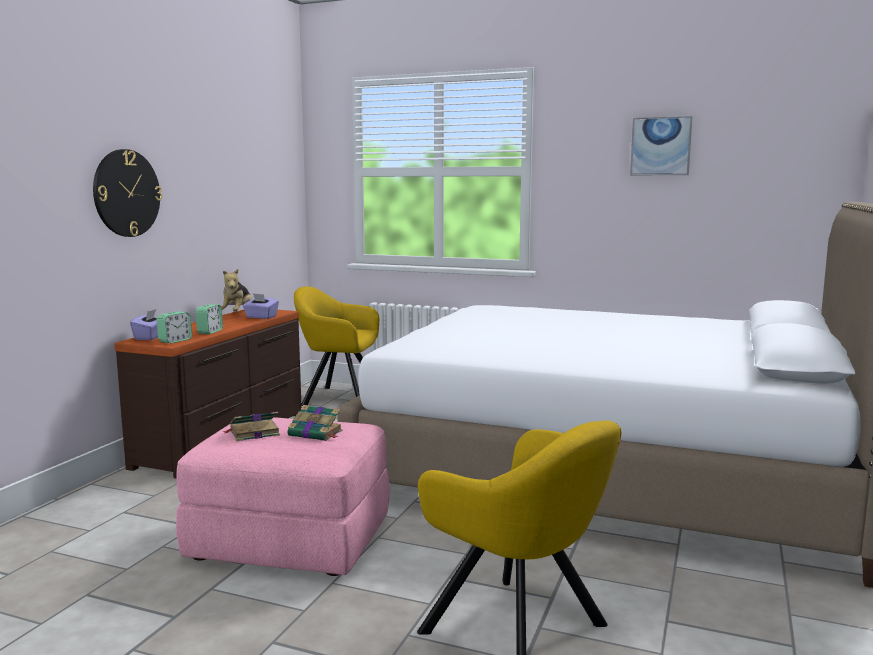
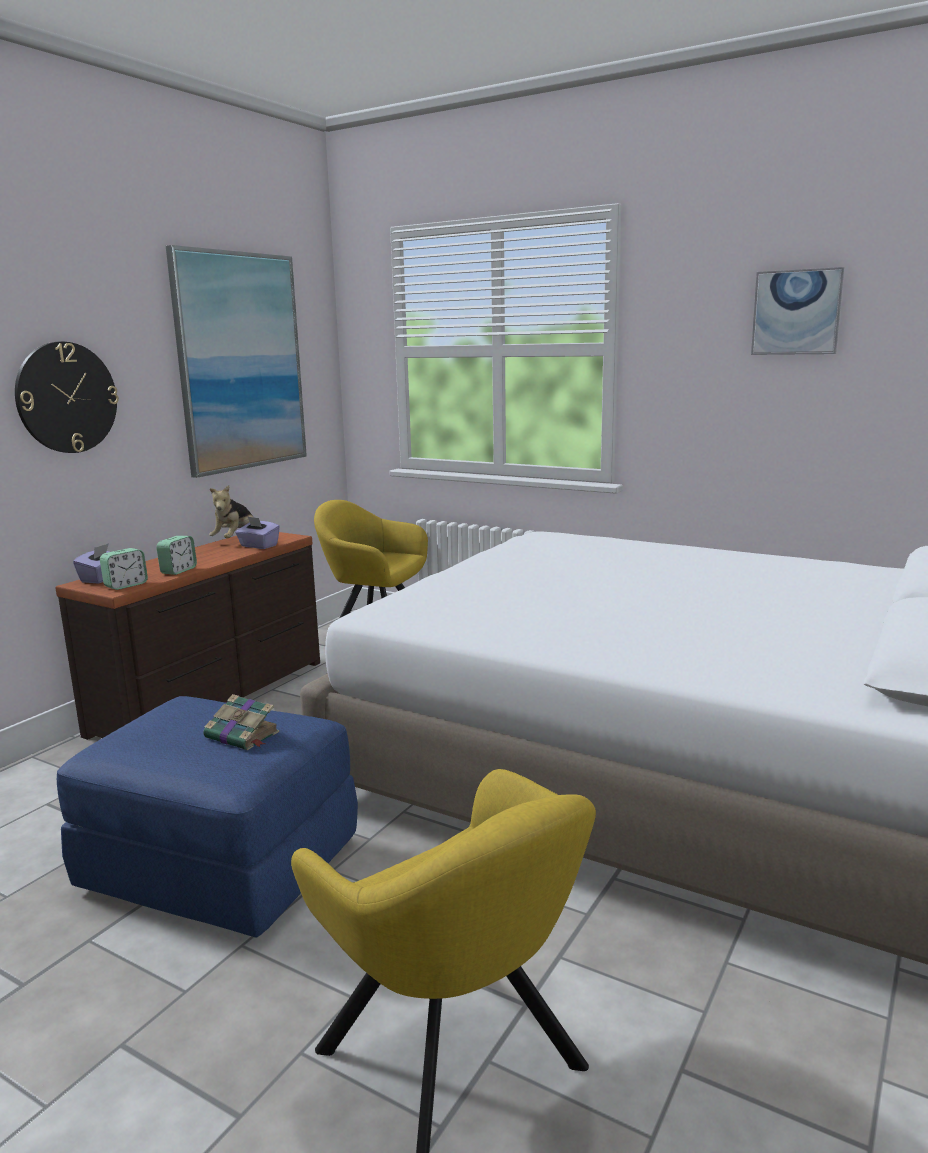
camera: 10 degrees right, 5 degrees up
(240, 174) = (240, 362): none -> picture
(253, 433) = (165, 730): book -> none
(292, 539) = (223, 864): pink ottoman -> blue ottoman

